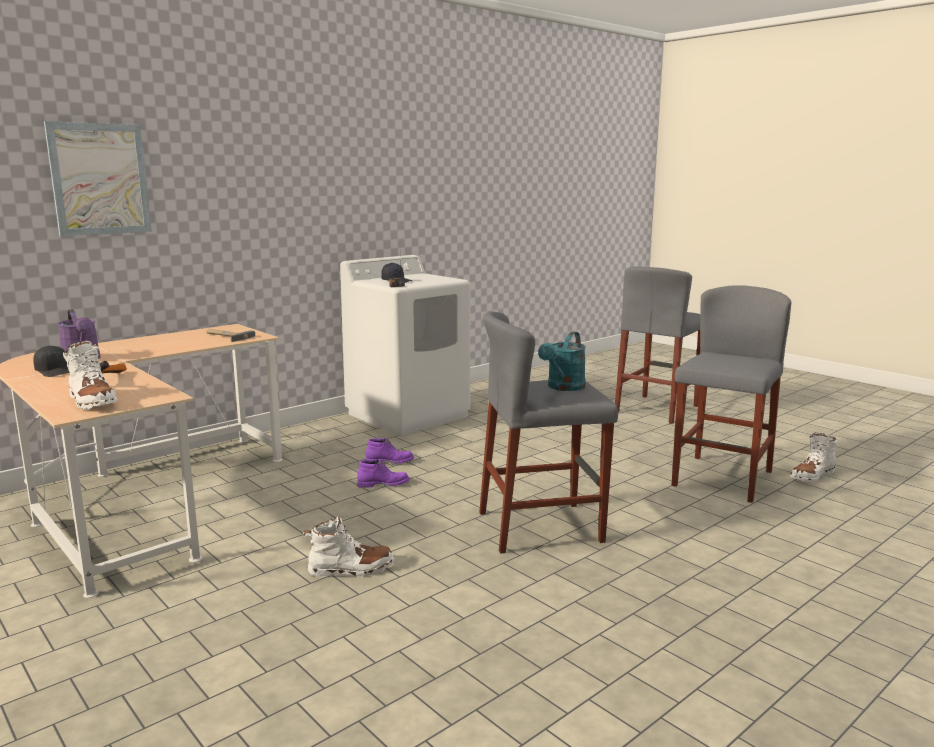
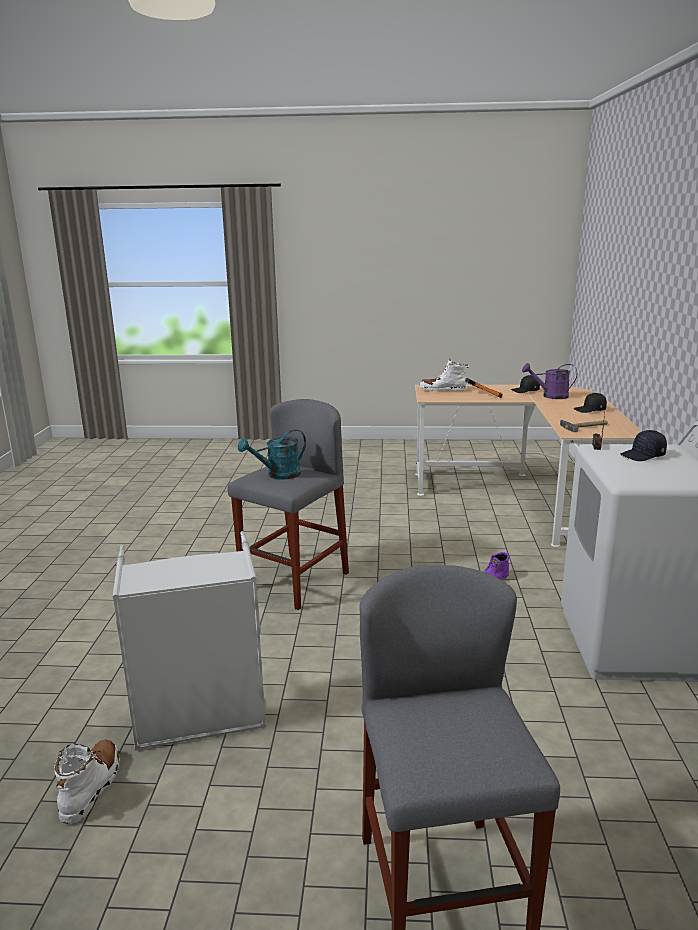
camera: 135 degrees right, 5 degrees up
(100, 179) = (636, 278): picture -> none
(148, 343) = (590, 410): none -> black cap
(351, 569) = (348, 518): white boot -> none
(383, 484) = (448, 562): purple boot -> none
(563, 387) = (278, 475): turquoise watering can -> turquoise watering can turned 105 degrees counterclockwise
(722, 478) = (200, 716): grey stool -> grey laundry basket

